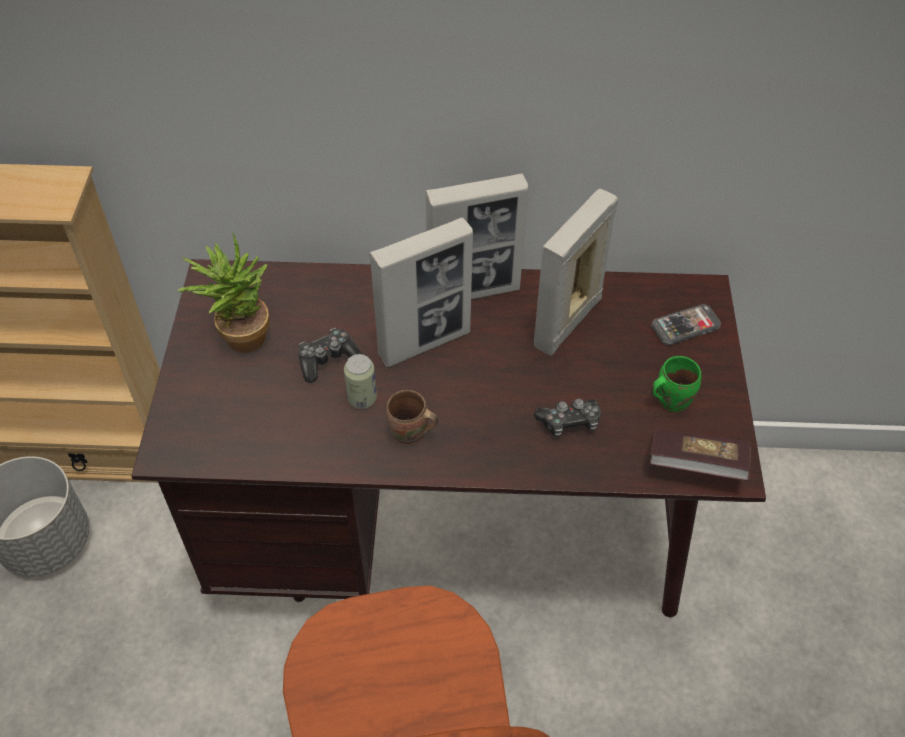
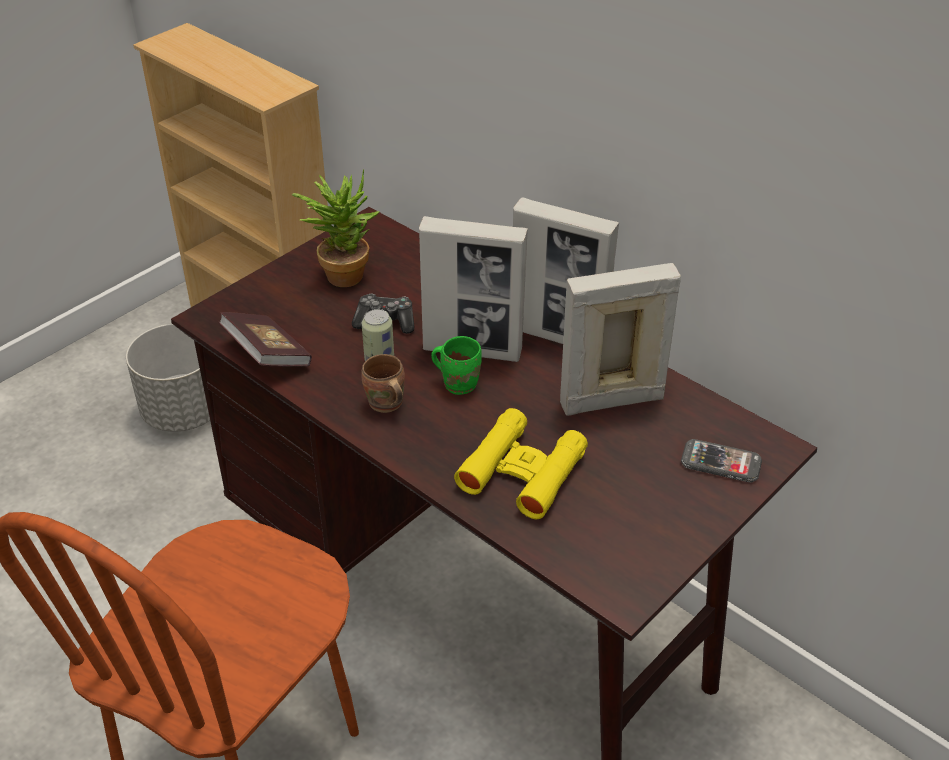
camera: 40 degrees right, 10 degrees down
(569, 422) = (522, 472): game controller -> yellow binoculars
(670, 399) = (635, 508): green mug -> green mug (459, 383)
(696, 465) = (596, 570): book -> book (267, 355)

